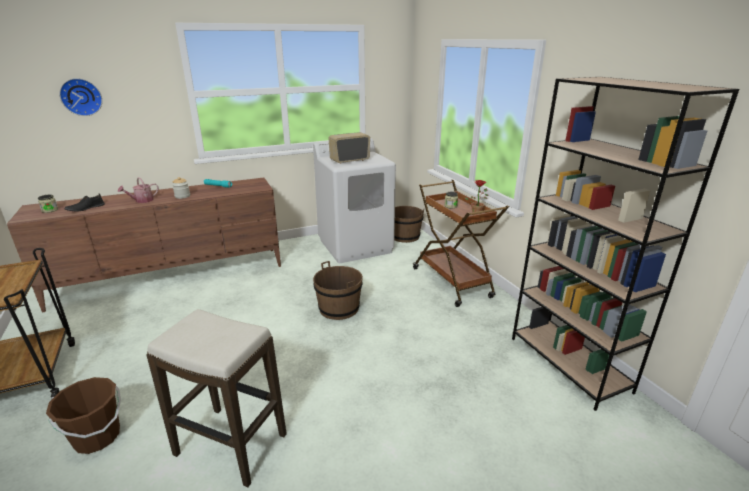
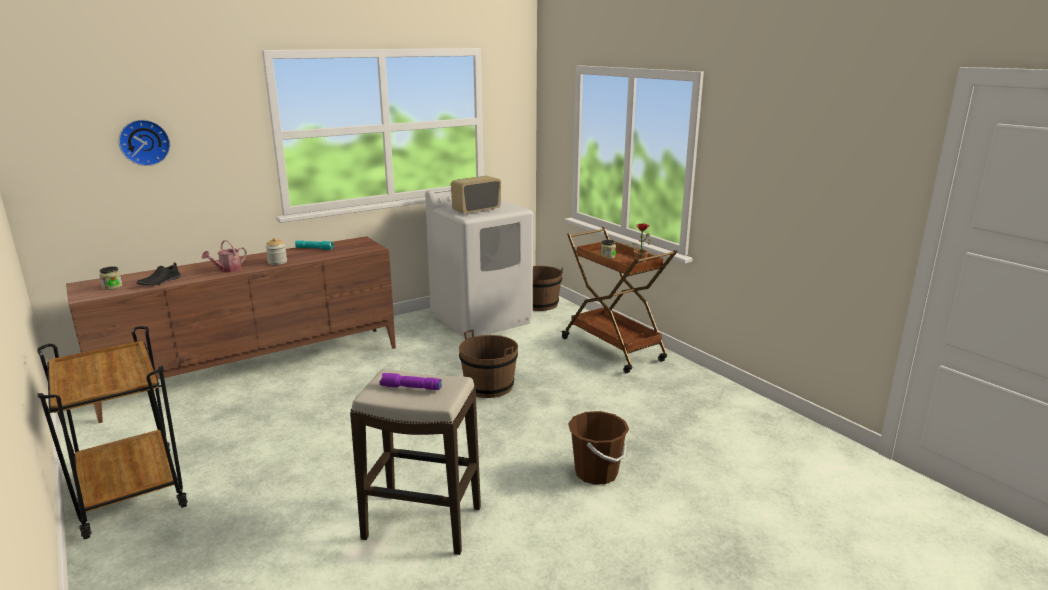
camera: 10 degrees left, 5 degrees down
(97, 437) = (259, 535): brown bucket -> brown bucket (596, 473)
(205, 335) = (410, 388): none -> purple flashlight
(569, 364) = (761, 416): beige bookcase -> none

